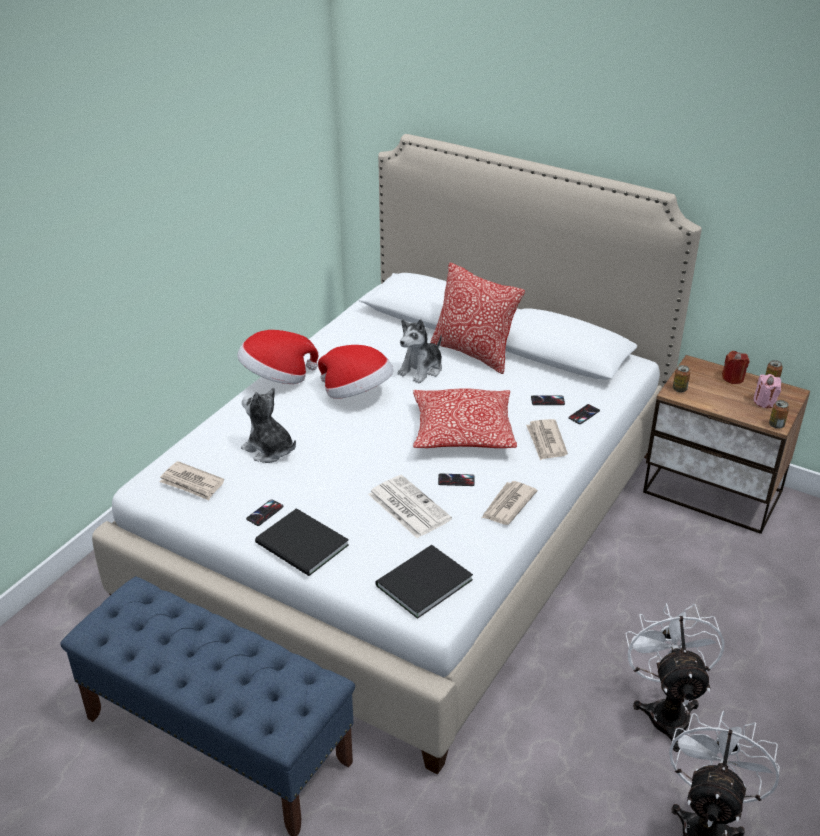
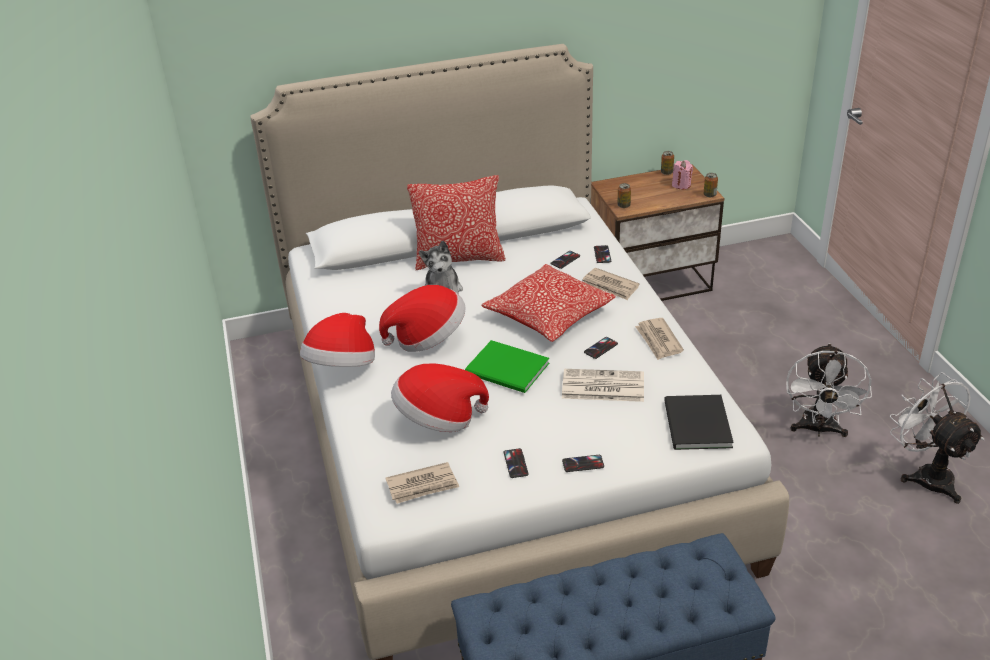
camera: 45 degrees left, 0 degrees up
(269, 450) = (438, 419): plush toy -> hat
(302, 546) = (583, 464): black book -> phone
(366, 450) = (508, 370): none -> green book
(666, 710) = (818, 429): white fan -> white fan turned 120 degrees counterclockwise
(733, 378) = (641, 181): red candle -> none

